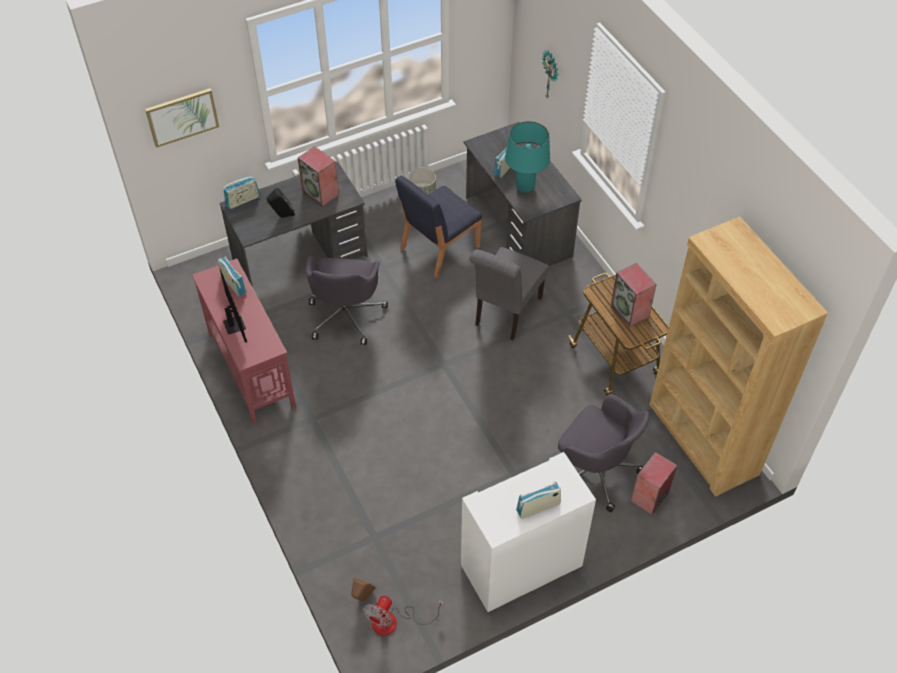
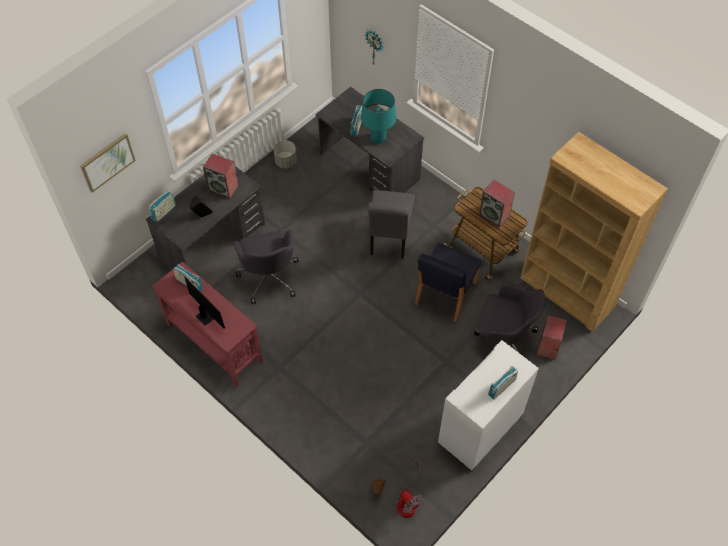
camera: 20 degrees left, 5 degrees up
(394, 622) = (408, 501): fan -> fan turned 45 degrees counterclockwise
(438, 248) = (316, 201): blue chair -> blue chair (445, 293)

